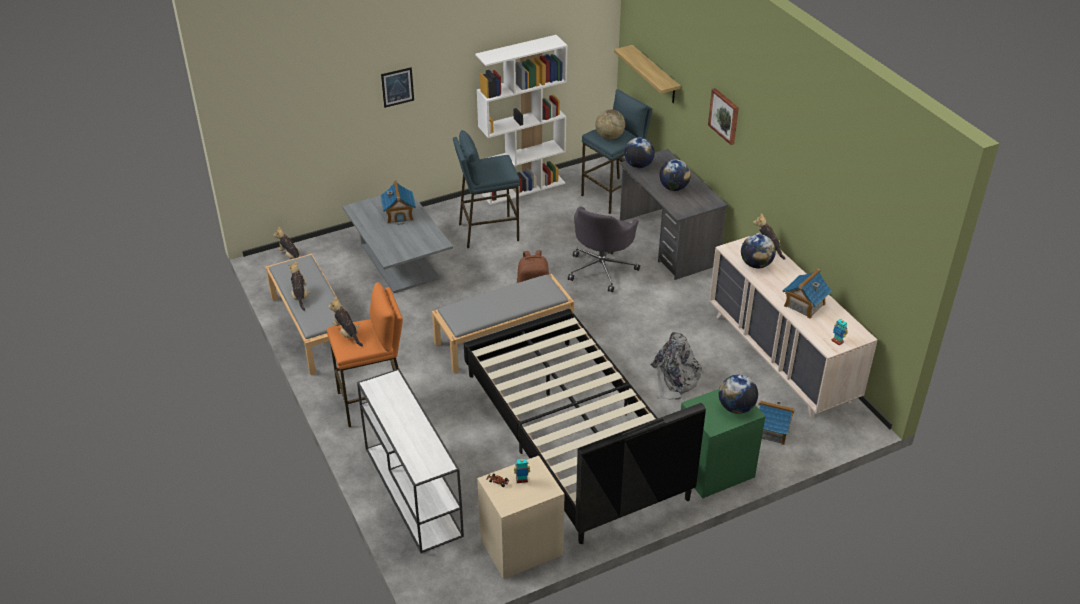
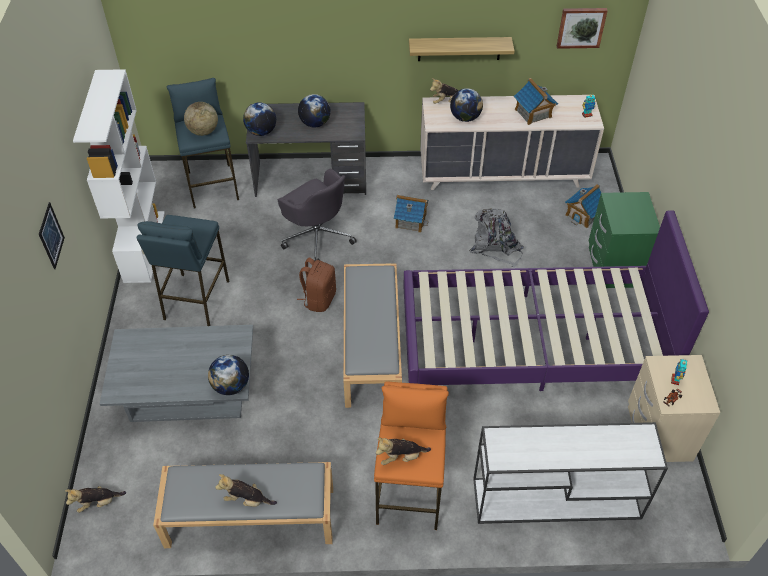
camera: 65 degrees left, 10 degrees up
(399, 214) = (160, 353): toy house -> toy house (410, 220)
(573, 434) = (532, 343): black bed -> purple bed
(655, 75) = (198, 45): shelf -> shelf (459, 49)
(724, 116) = (333, 25): picture -> picture (581, 27)
(736, 408) = (632, 204): globe -> globe (231, 386)

